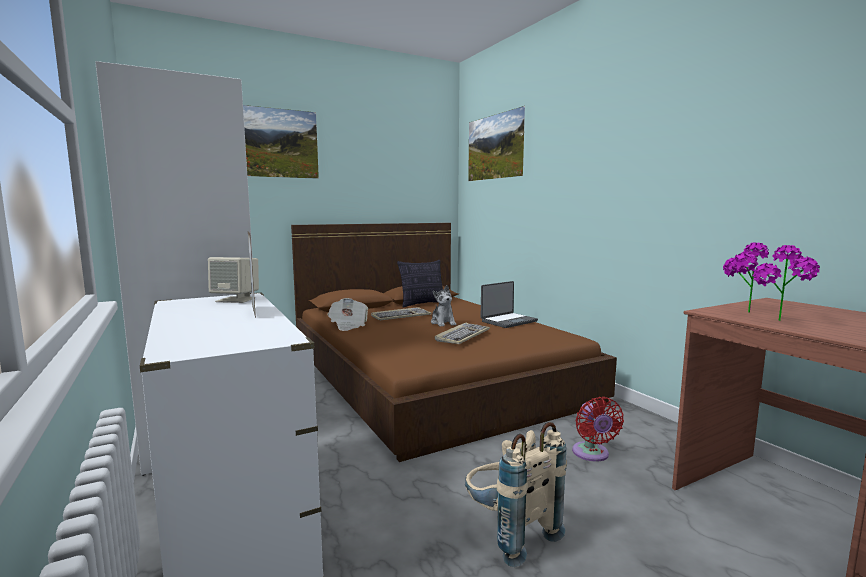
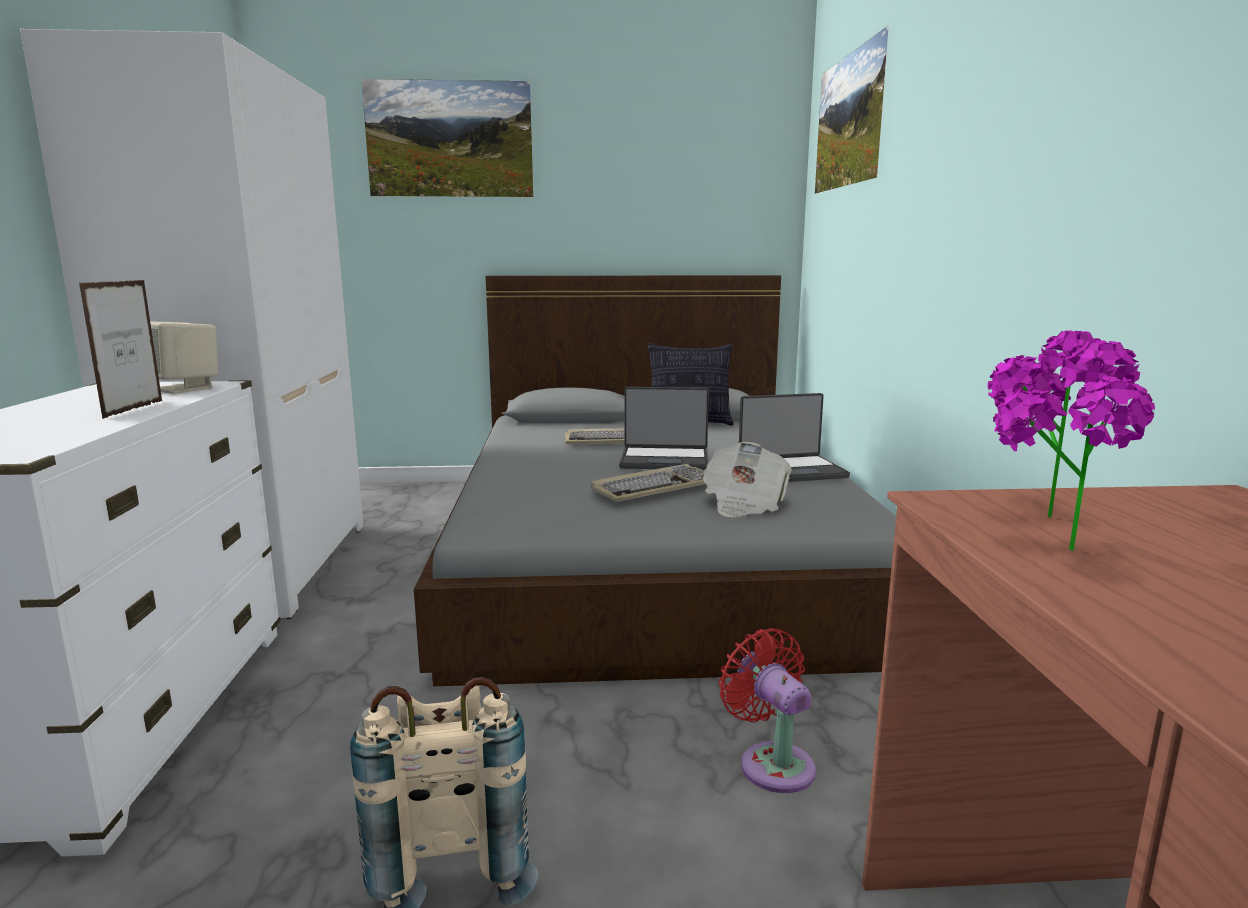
camera: 25 degrees right, 5 degrees up
(348, 325) = (512, 447): newspaper -> newspaper (743, 503)
(430, 373) = (652, 548): brown bed -> grey bed
(443, 323) = (665, 460): plush toy -> laptop
(592, 454) = (772, 762): red fan -> red fan turned 135 degrees clockwise

